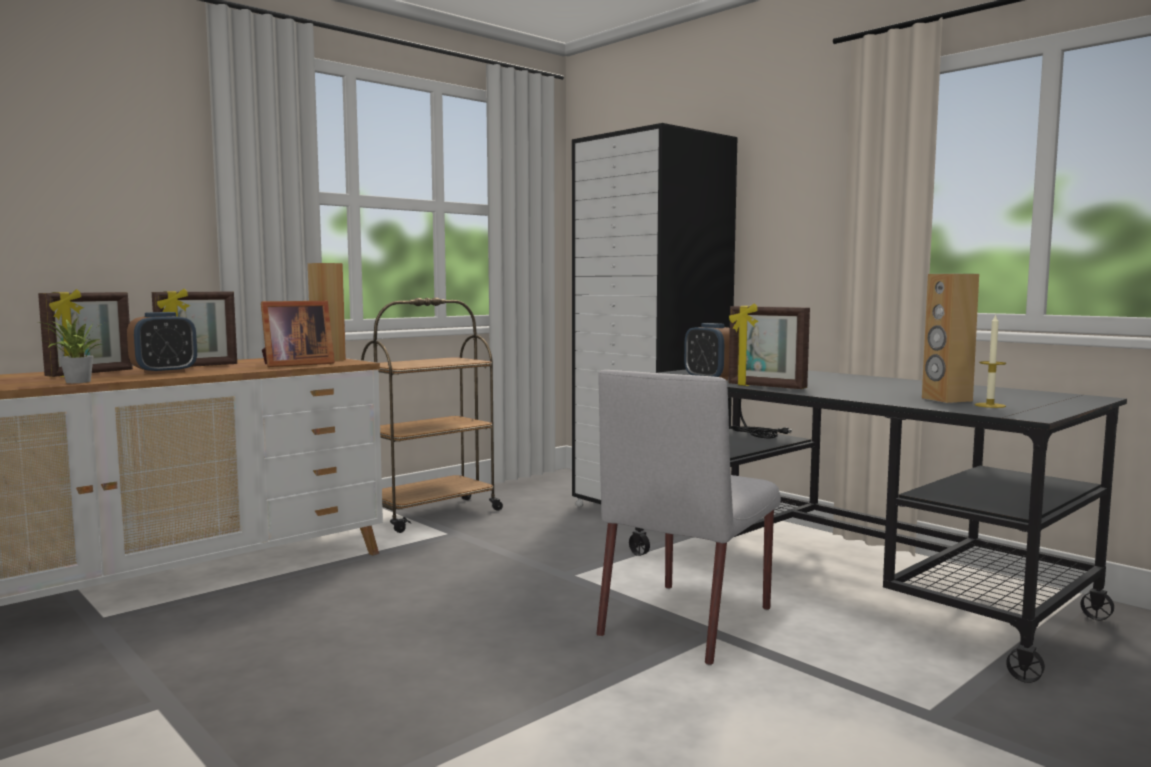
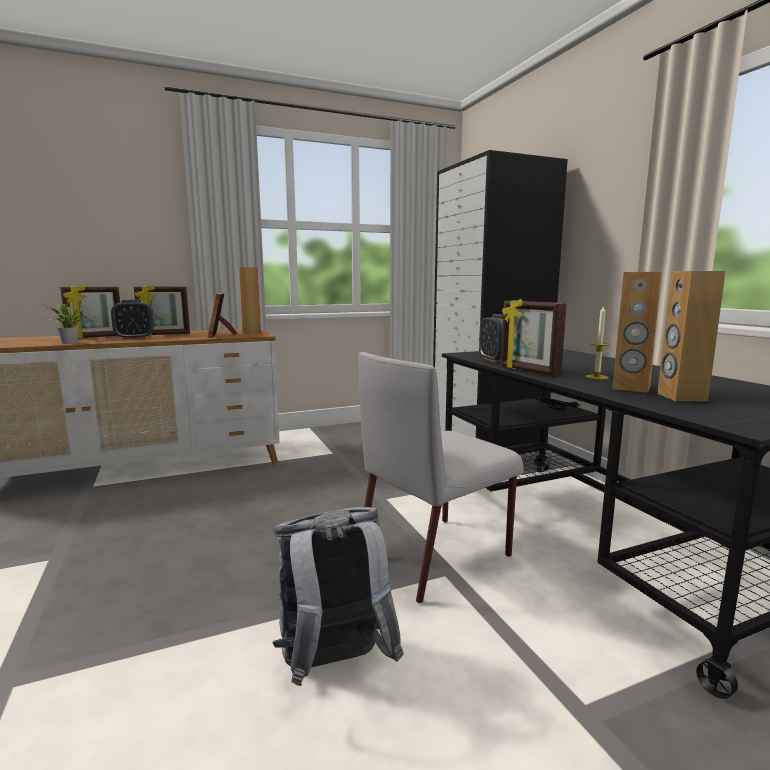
camera: 20 degrees right, 5 degrees up
(295, 364) = (221, 335): picture frame -> picture frame turned 90 degrees clockwise
(432, 515) = (335, 438): brown cart -> none
(670, 731) = (334, 665): none -> grey backpack
(892, 395) = (631, 388): none -> brown speaker
(990, 405) = (719, 408): candle -> candle (596, 377)

